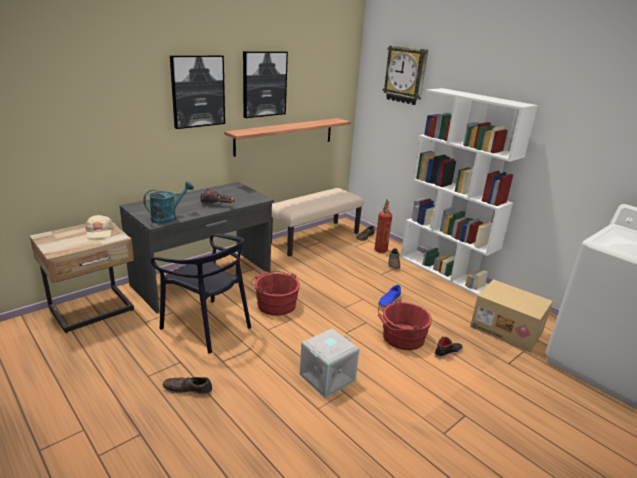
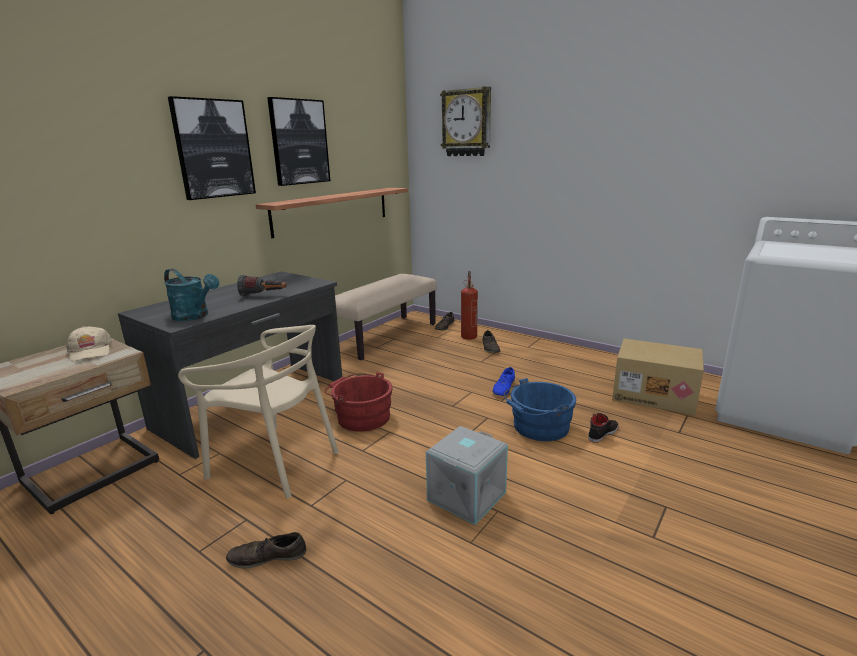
camera: 10 degrees left, 5 degrees down
(168, 217) = (195, 316): turquoise watering can -> turquoise watering can turned 90 degrees clockwise
(207, 326) = (275, 462): black chair -> beige chair
(401, 337) = (538, 427): red bucket -> blue bucket
(444, 271) = (552, 347): white bookcase -> none

